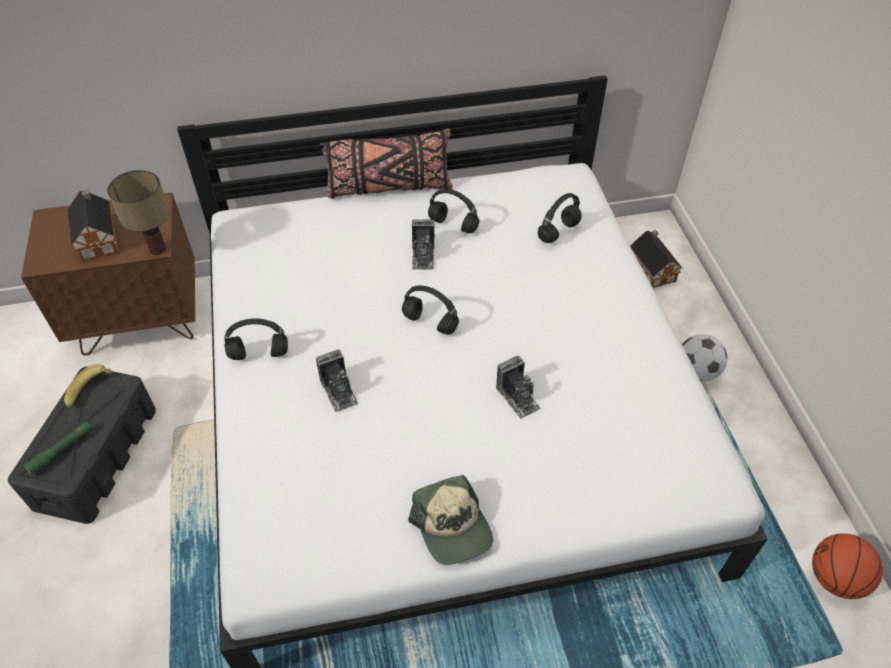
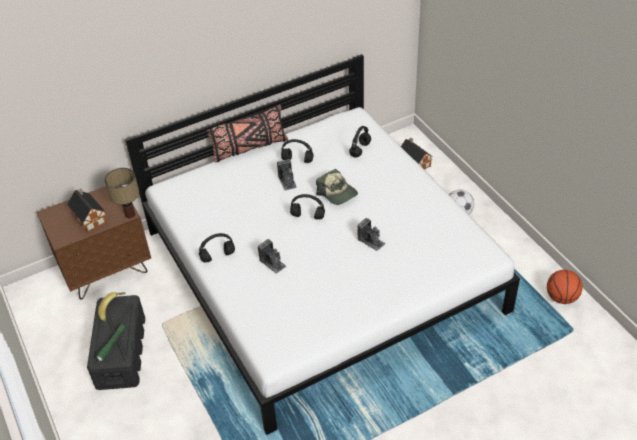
camera: 15 degrees left, 5 degrees down
(453, 527) = (362, 309): cap -> cap (337, 193)

